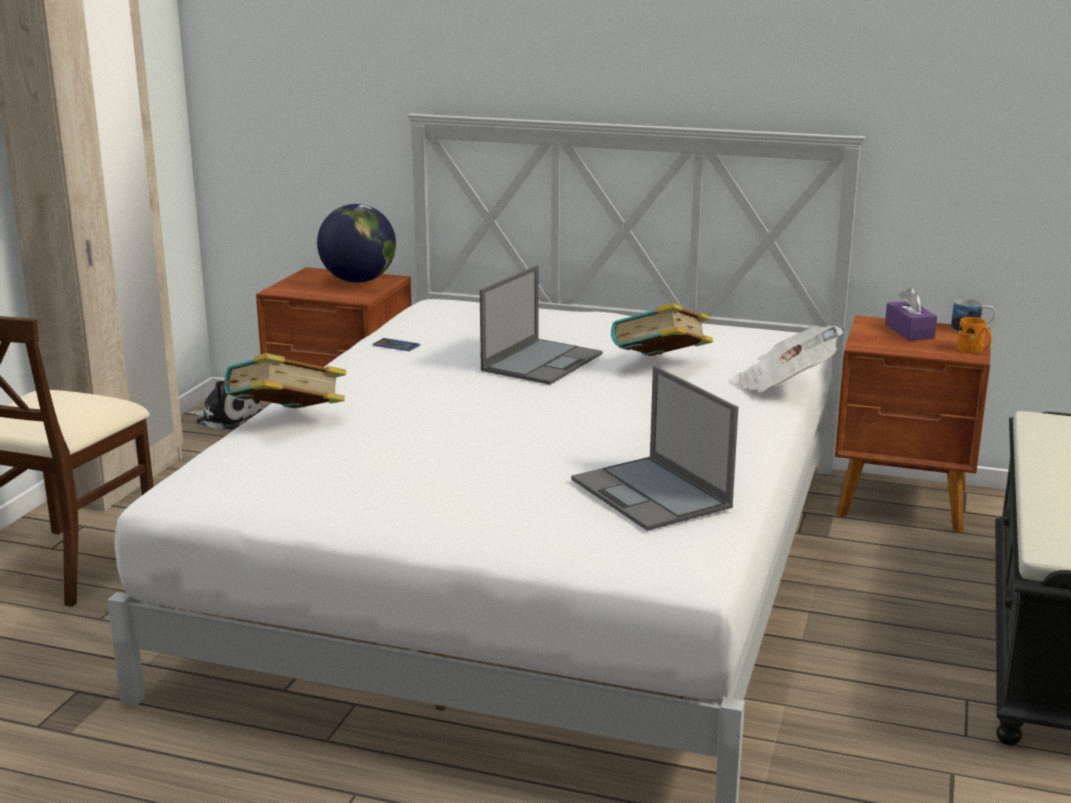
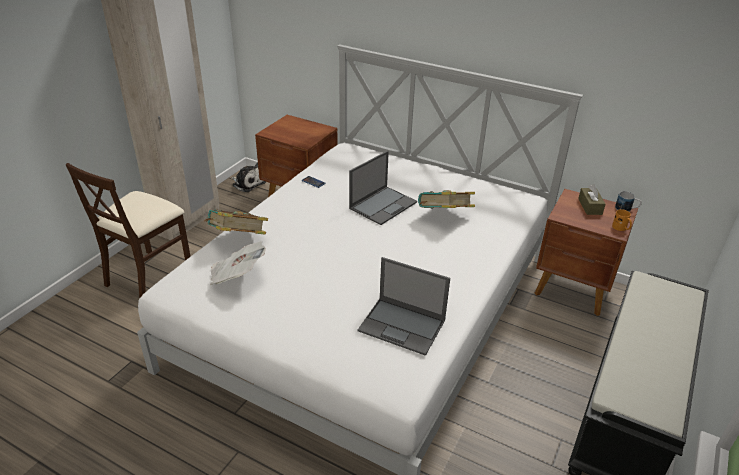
camera: 10 degrees right, 15 degrees up
(358, 281) = (309, 129): globe -> none
(652, 494) = (403, 326): laptop -> laptop turned 45 degrees counterclockwise
(784, 385) = (506, 241): newspaper -> newspaper (237, 275)
(909, 331) = (590, 206): purple tissue box -> brown tissue box

